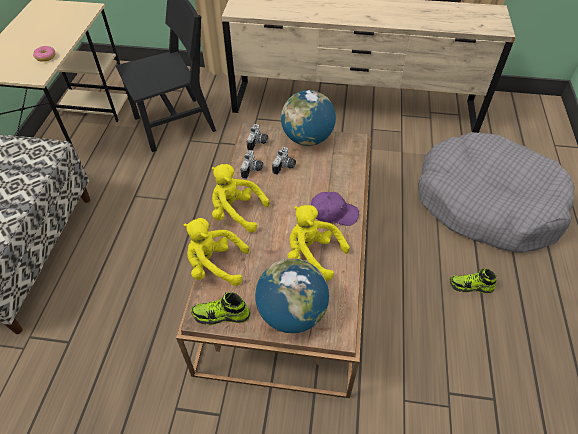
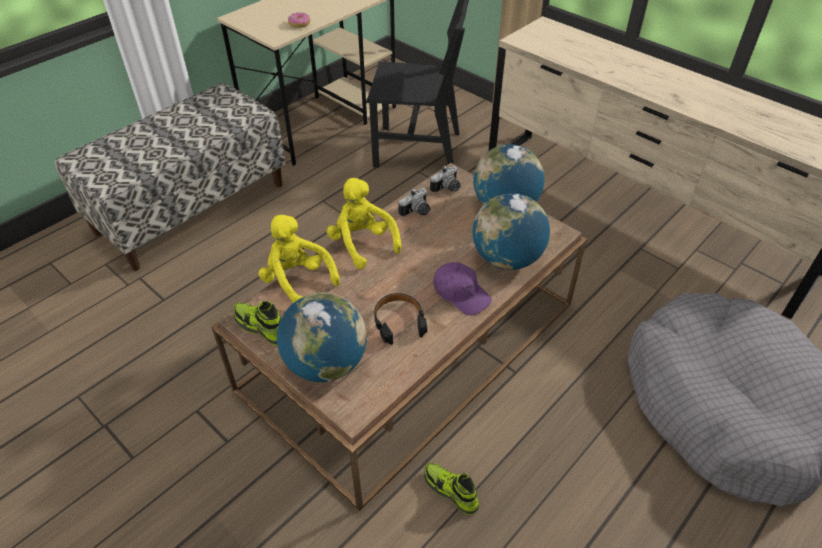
camera: 35 degrees right, 5 degrees down
(285, 167) = (453, 224): camera -> none
(312, 255) = (399, 322): yellow plush toy -> black headphones
(340, 174) = (507, 259): none -> globe
(470, 286) = (611, 488): shoe -> shoe (450, 491)

